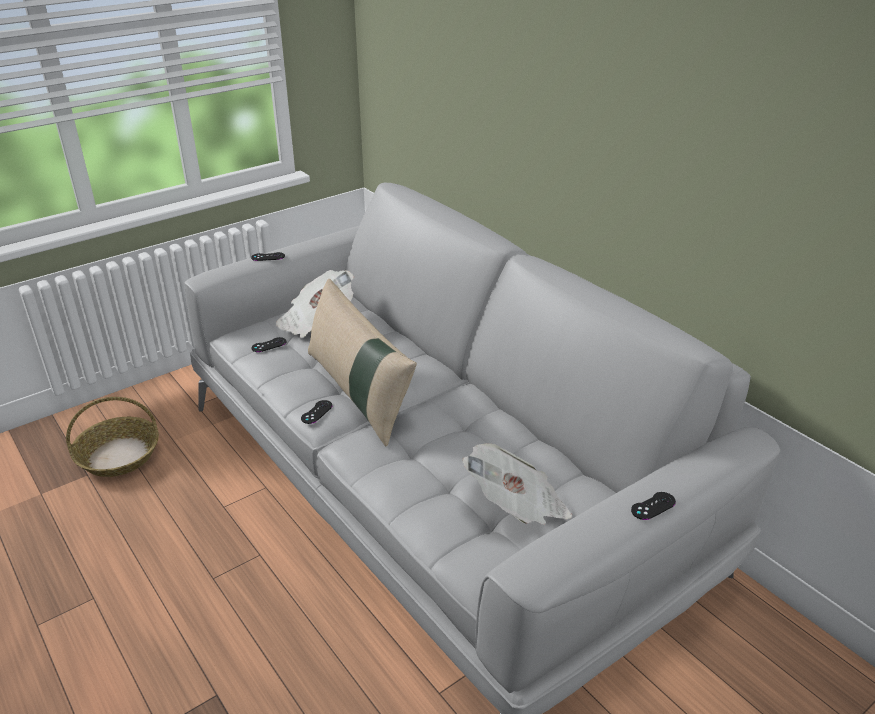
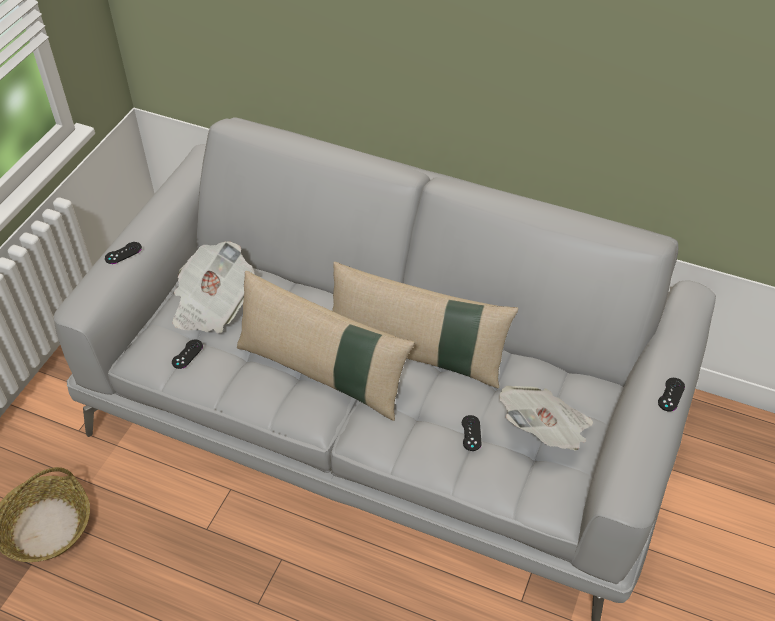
camera: 30 degrees left, 15 degrees up
(316, 412) = (303, 412): black game controller -> black game controller (471, 433)
(450, 408) = (417, 353): none -> beige pillow

